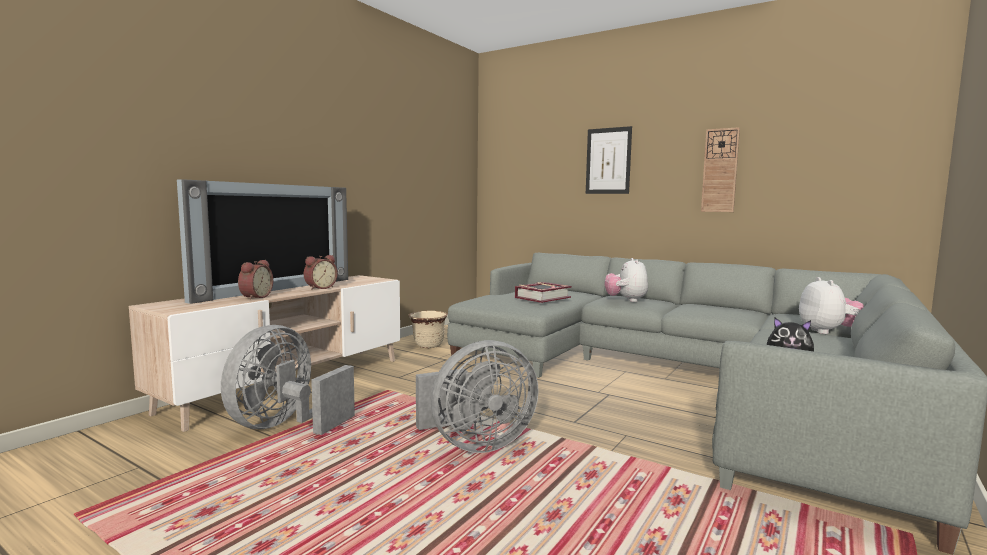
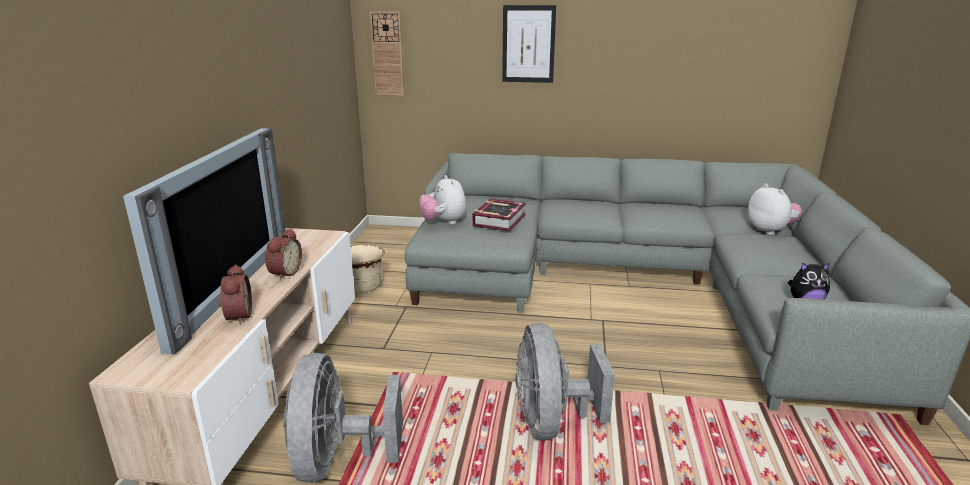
camera: 25 degrees left, 15 degrees up
(475, 444) = (551, 423): grey fan -> grey fan turned 135 degrees clockwise
(626, 300) = (578, 210): plush toy -> plush toy (444, 222)
(720, 170) = (649, 60): wall clock -> wall clock (387, 54)

